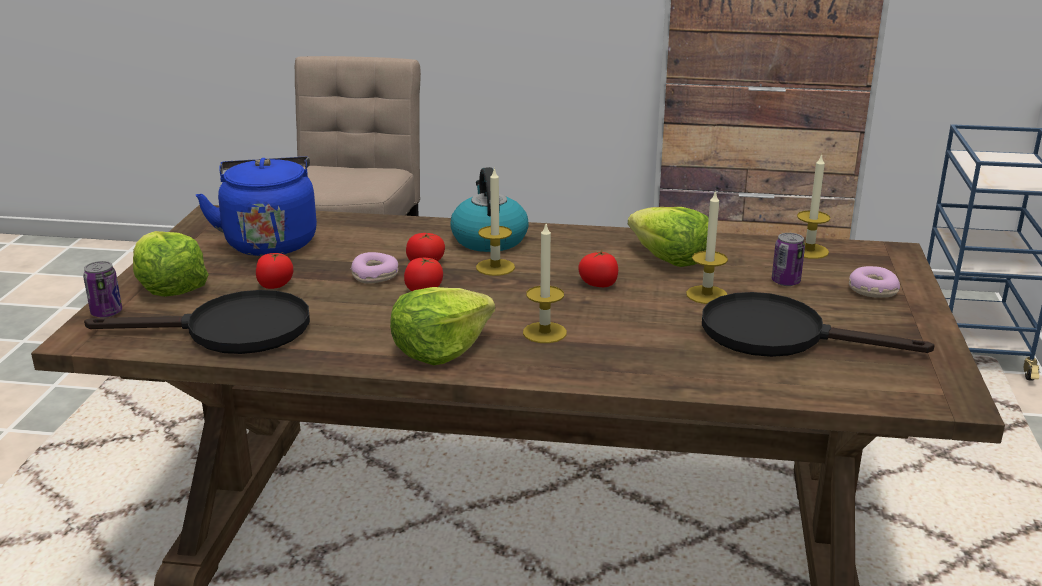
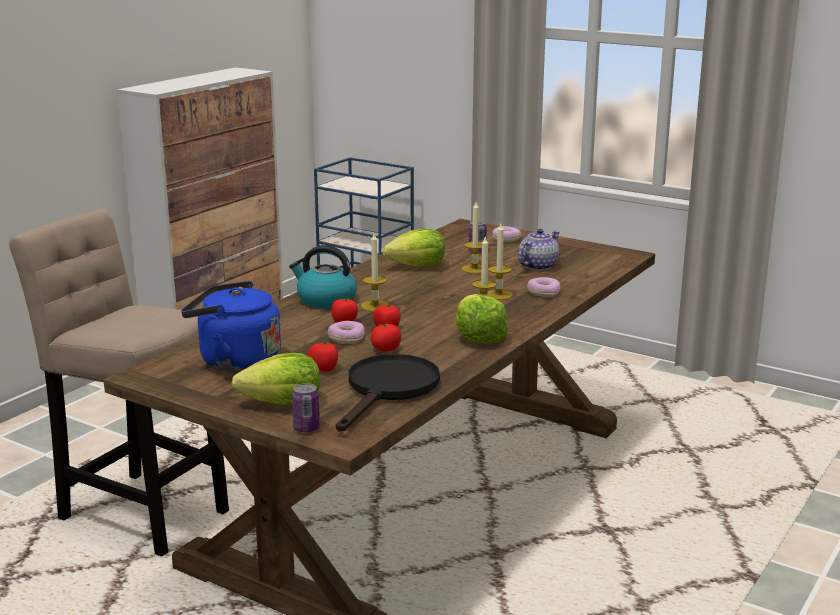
camera: 65 degrees left, 5 degrees down
(599, 284) = (432, 287): tomato -> tomato (386, 349)
(665, 360) = (543, 292): none -> donut
(780, 335) = (537, 266): black frying pan -> teapot
(809, 251) = (443, 238): candle -> candle (498, 295)

